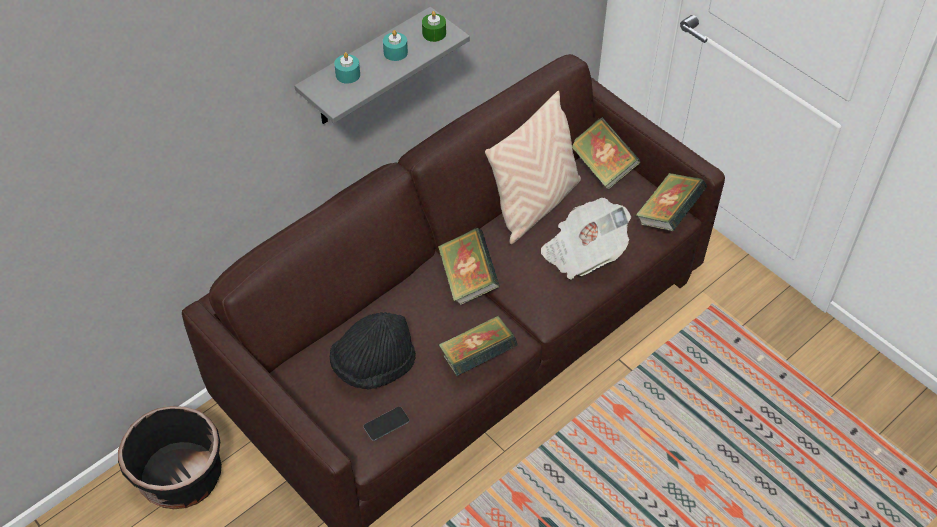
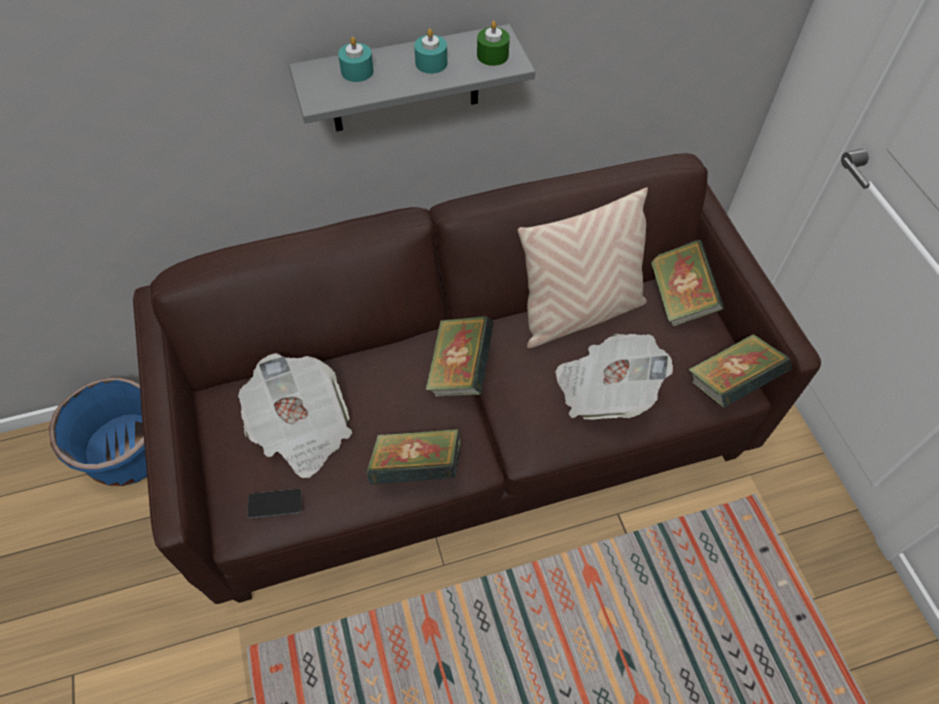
camera: 25 degrees right, 5 degrees up
(181, 477) = (129, 451): black planter -> blue planter
(373, 365) = (301, 428): black hat -> newspaper

